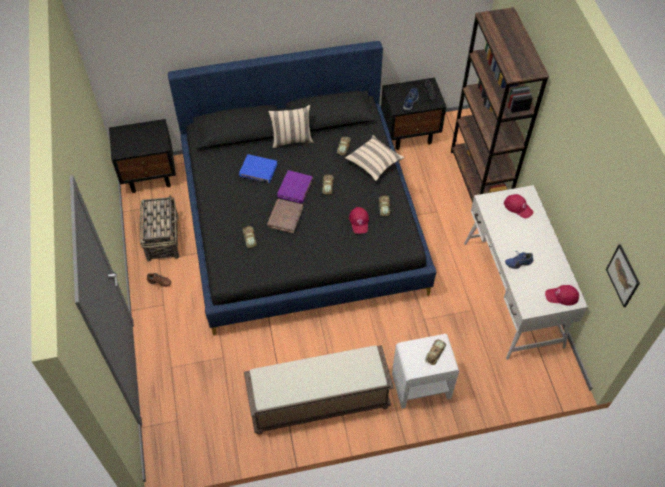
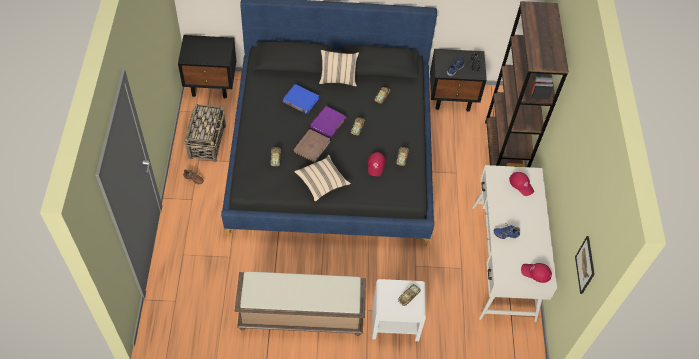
camera: 10 degrees right, 0 degrees up
(374, 163) = (405, 116): beige pillow -> beige pillow (322, 182)

